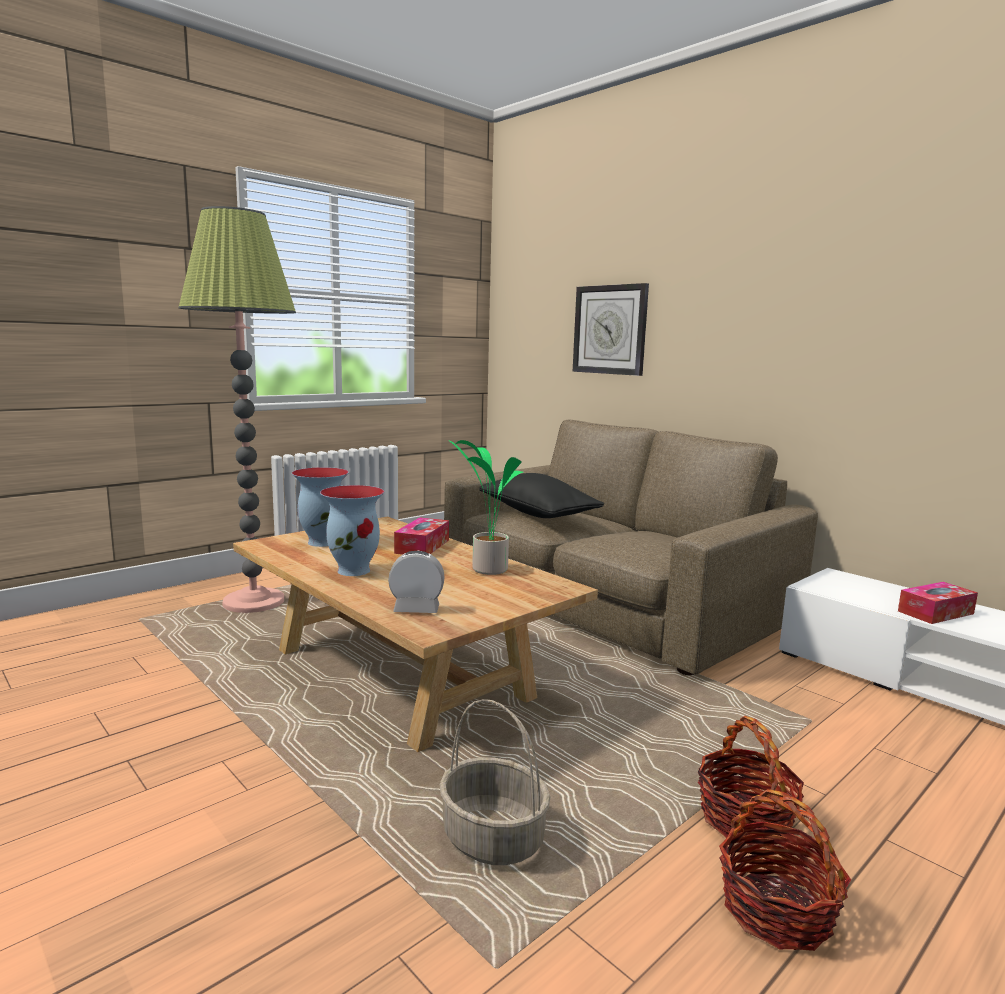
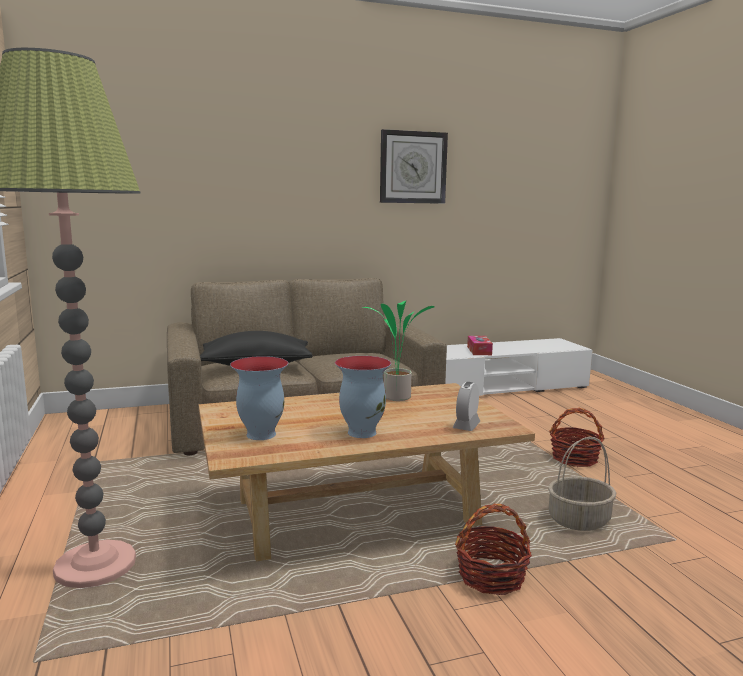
camera: 65 degrees left, 0 degrees up
(422, 546) = (317, 405): tissue box -> none
(610, 330) = (204, 199): wall clock -> wall clock (413, 167)
(777, 910) = (637, 472): basket -> basket (491, 576)

